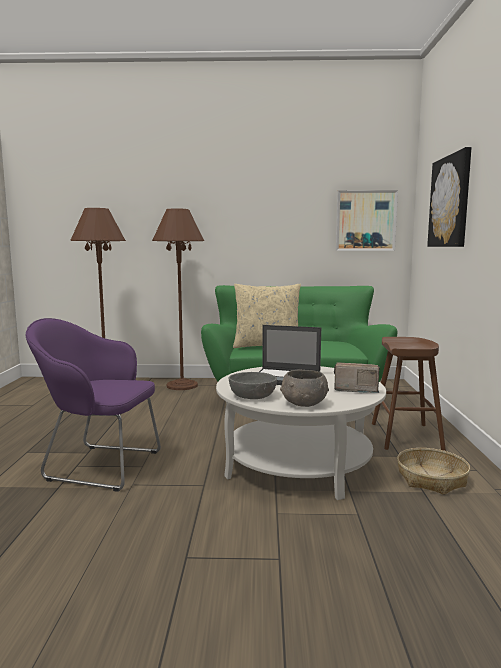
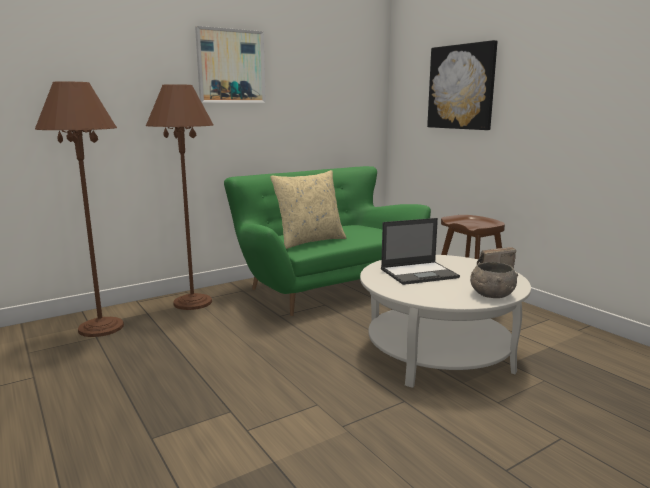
camera: 35 degrees left, 5 degrees up
(98, 465) = (271, 420): purple armchair -> none
(252, 396) = (438, 298): grey bowl -> none
(365, 221) = (352, 99): picture -> picture (231, 66)
(432, 479) = (538, 335): basket -> none

